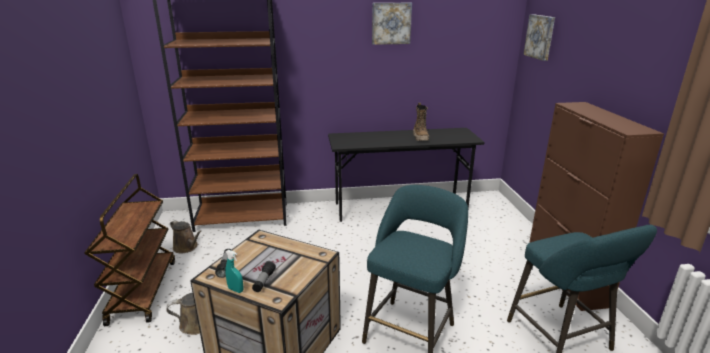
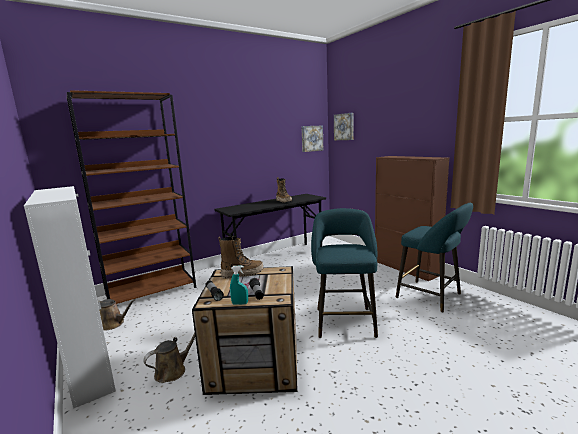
camera: 25 degrees left, 10 degrees down
(143, 290) = (91, 367): brown cart -> white cabinet
(277, 246) = (242, 274): none -> boot
(391, 23) = (250, 122): picture -> picture (311, 138)

